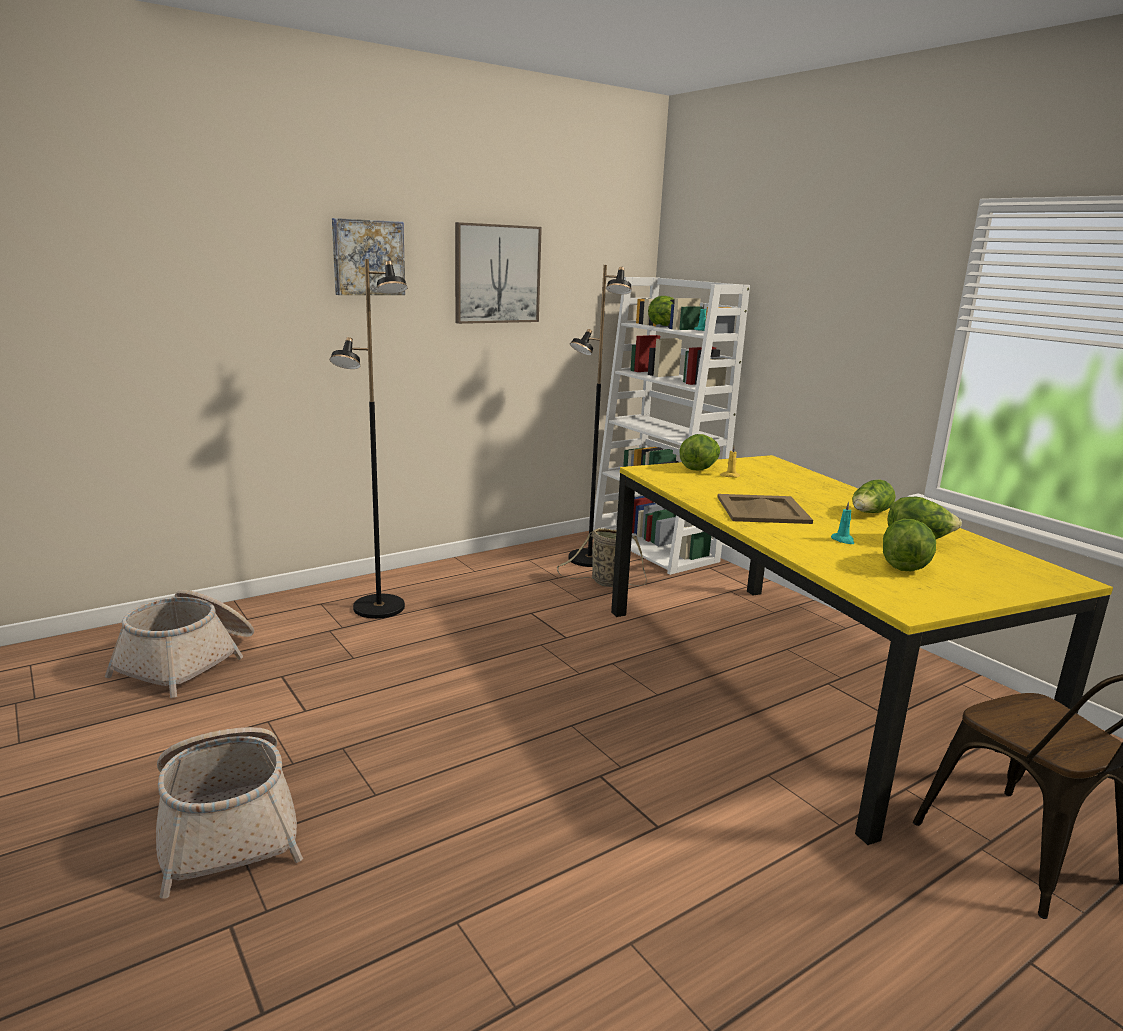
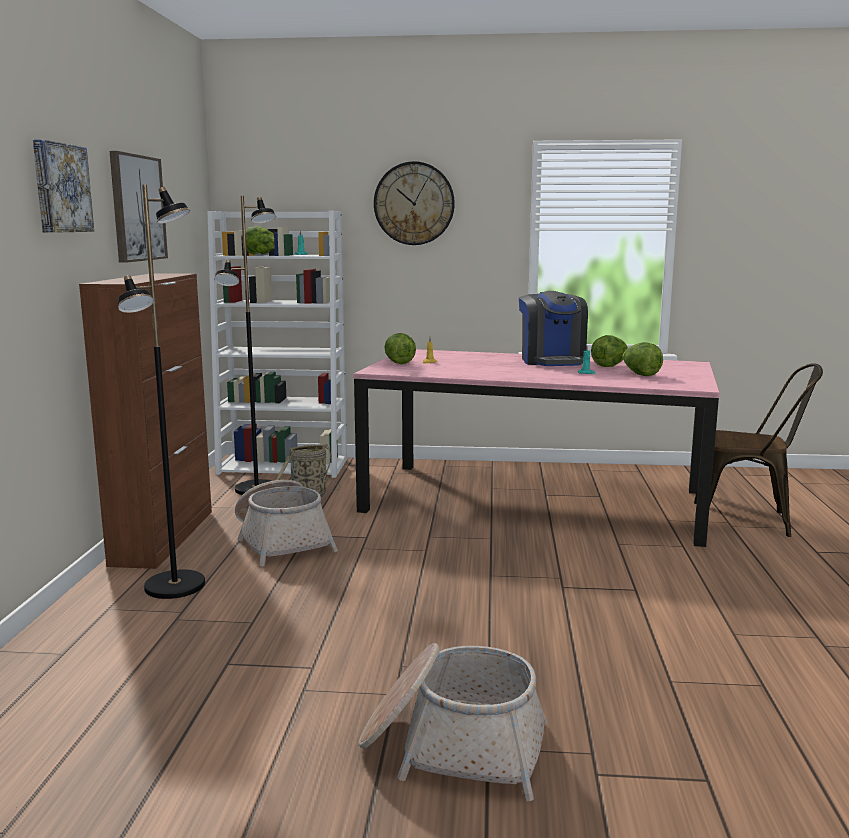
camera: 50 degrees left, 5 degrees down
(189, 660) = (100, 706): basket -> basket (282, 541)
(452, 569) = (164, 537): none -> brown cabinet
(762, 510) = (509, 372): beige tray -> none
(797, 684) = (535, 501): yellow dining table -> pink dining table
(825, 281) = (414, 203): none -> wall clock
(869, 514) = (552, 361): lettuce -> coffee machine

